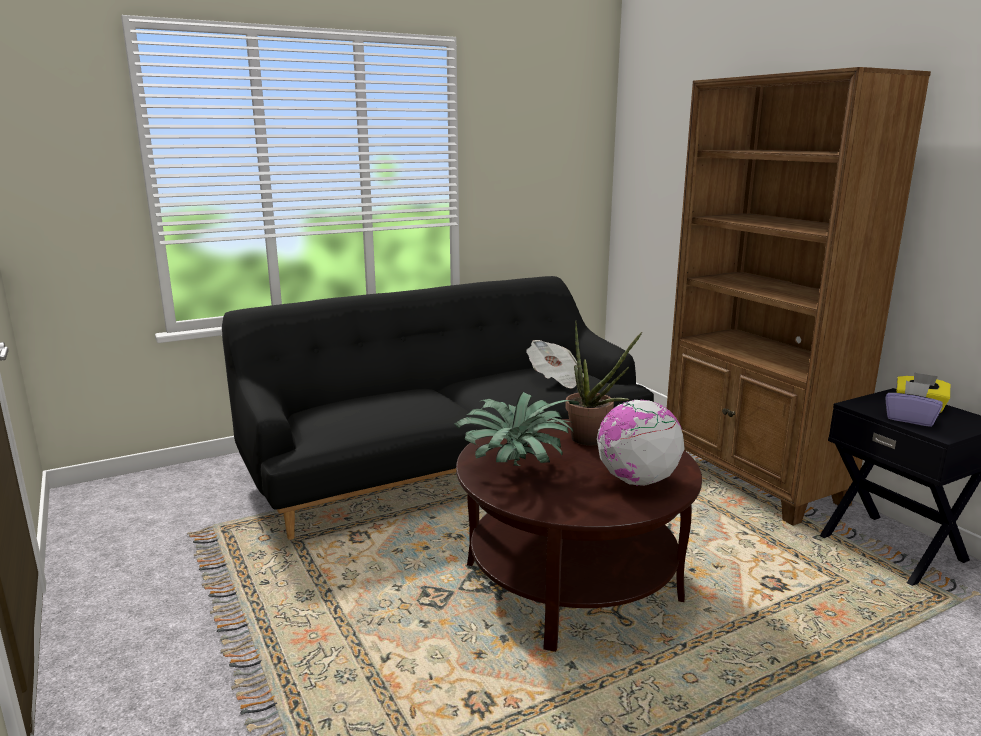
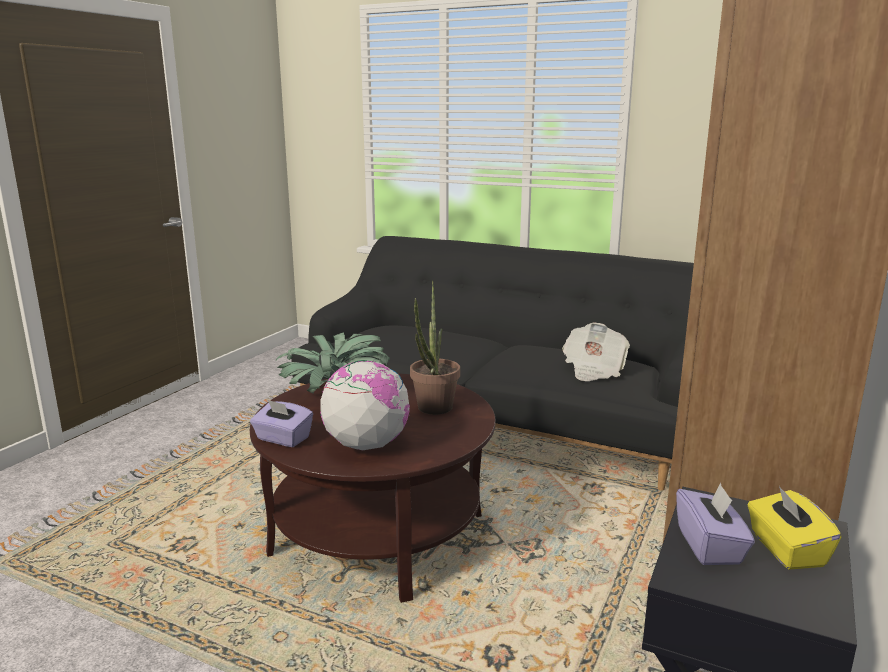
camera: 55 degrees right, 0 degrees up
(585, 510) = (283, 439): none -> purple tissue box

